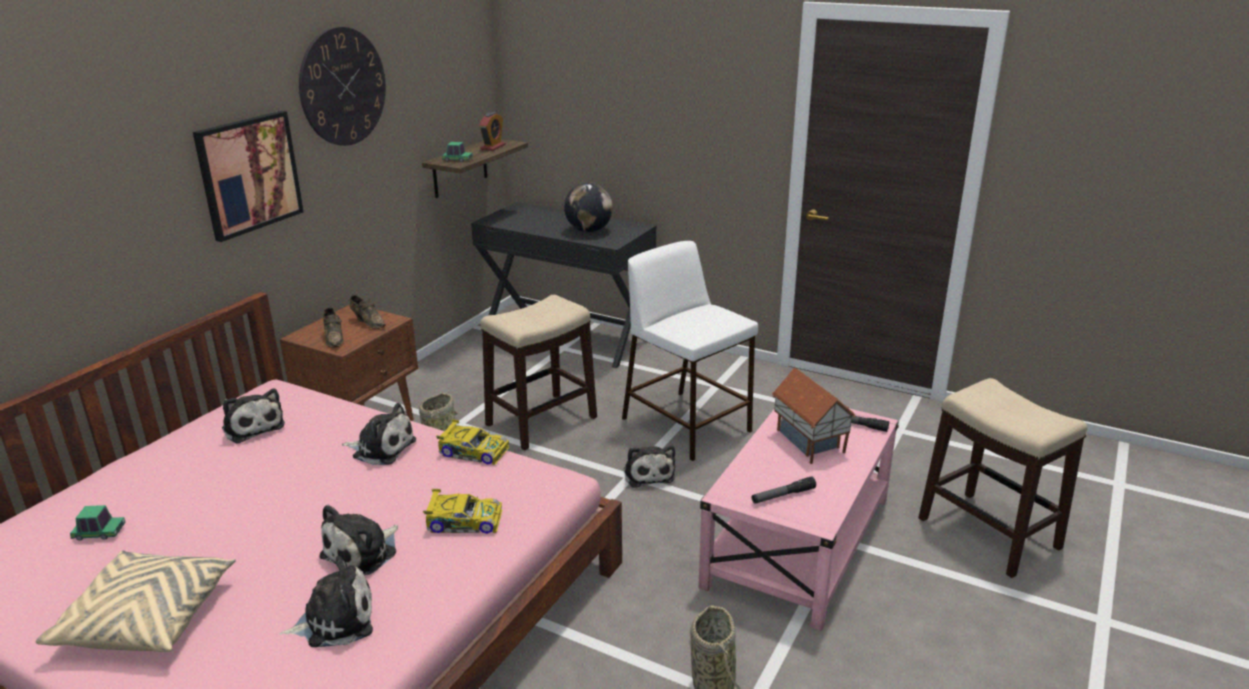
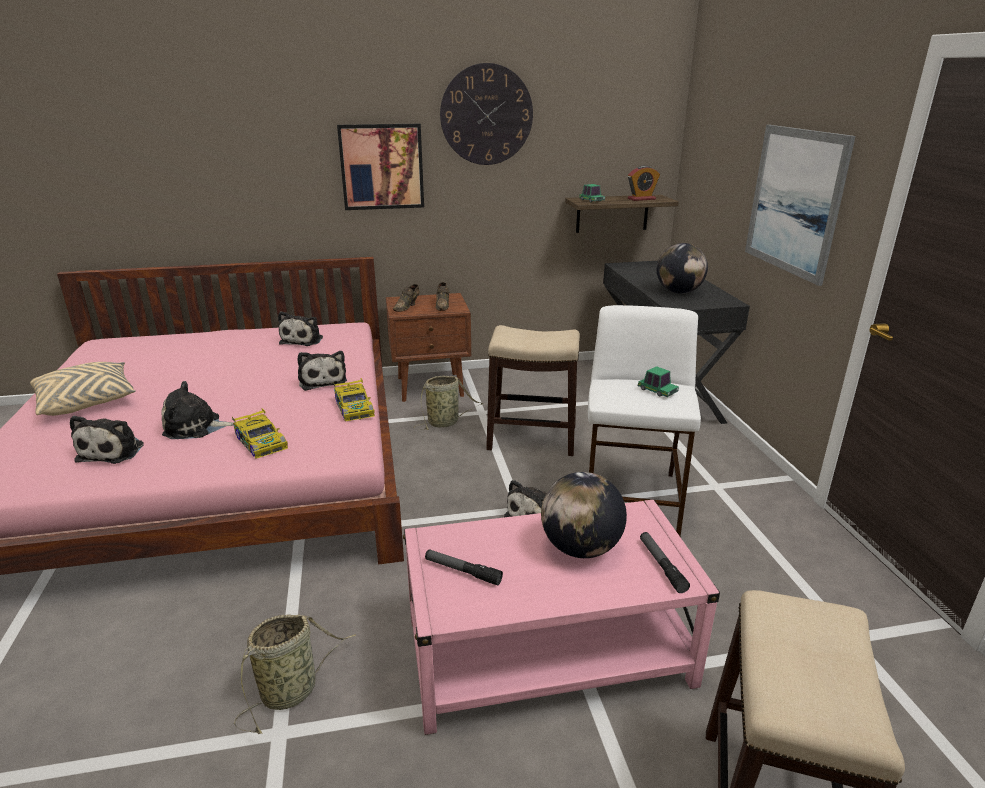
camera: 50 degrees right, 0 degrees up
(99, 533) = (159, 356): toy car -> toy car (657, 391)
(334, 621) = (113, 451): plush toy -> plush toy turned 60 degrees clockwise
(688, 128) = (794, 201): none -> picture
(808, 442) = (580, 548): toy house -> globe

